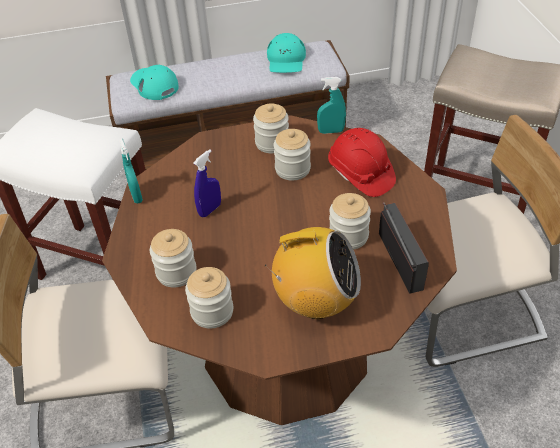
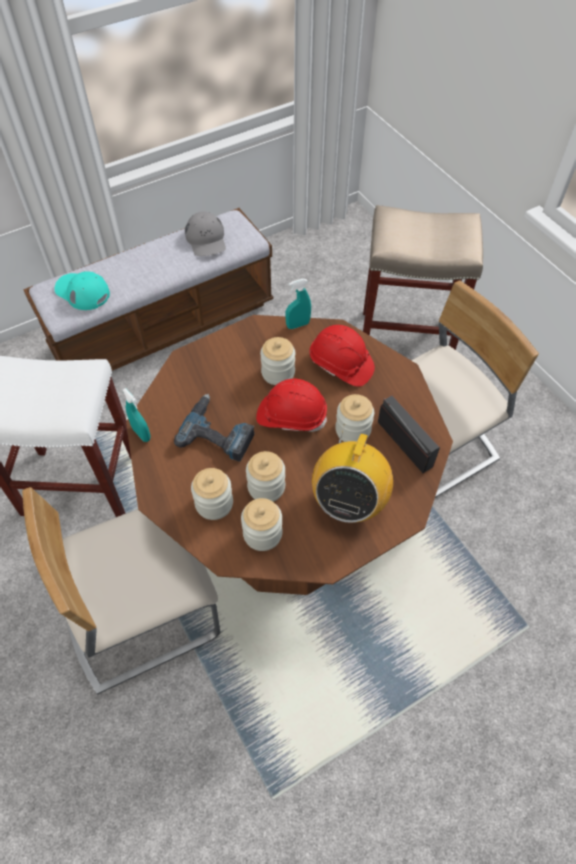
camera: 20 degrees left, 10 degrees up
(210, 210) = (218, 432): blue spray bottle -> power drill
(272, 143) = (248, 348): jar -> jar (266, 487)
(286, 60) = (206, 239): turquoise cap -> grey cap
(289, 210) = (291, 416): none -> red hard hat
(316, 302) = (349, 501): radio -> radio turned 120 degrees clockwise

